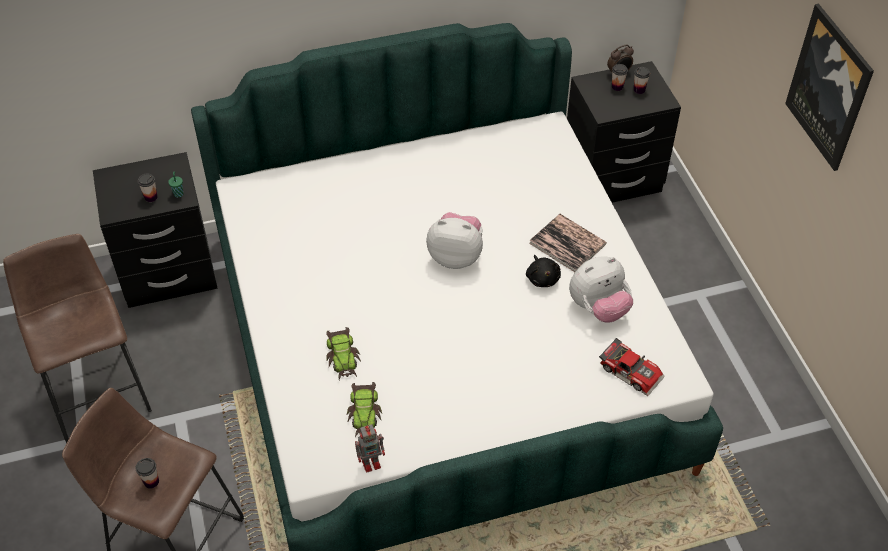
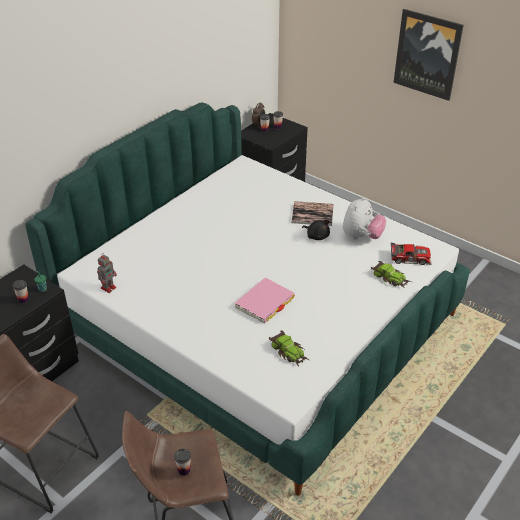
camera: 35 degrees left, 10 degrees down
(343, 357) = (244, 329): toy car -> toy car (390, 278)
(372, 462) = (321, 375): toy robot -> toy robot (109, 287)
(396, 335) = (265, 302): none -> pink book
(456, 256) = (257, 247): plush toy -> none

